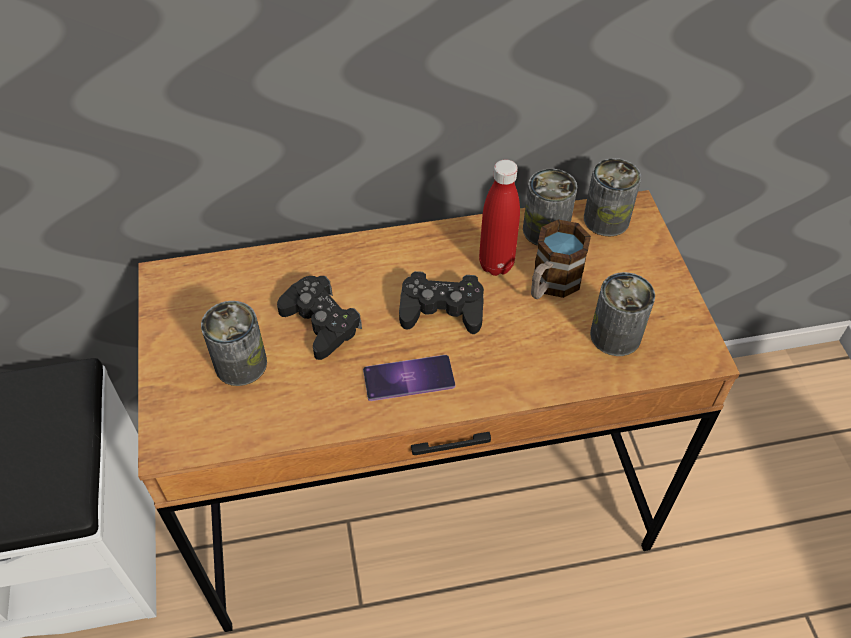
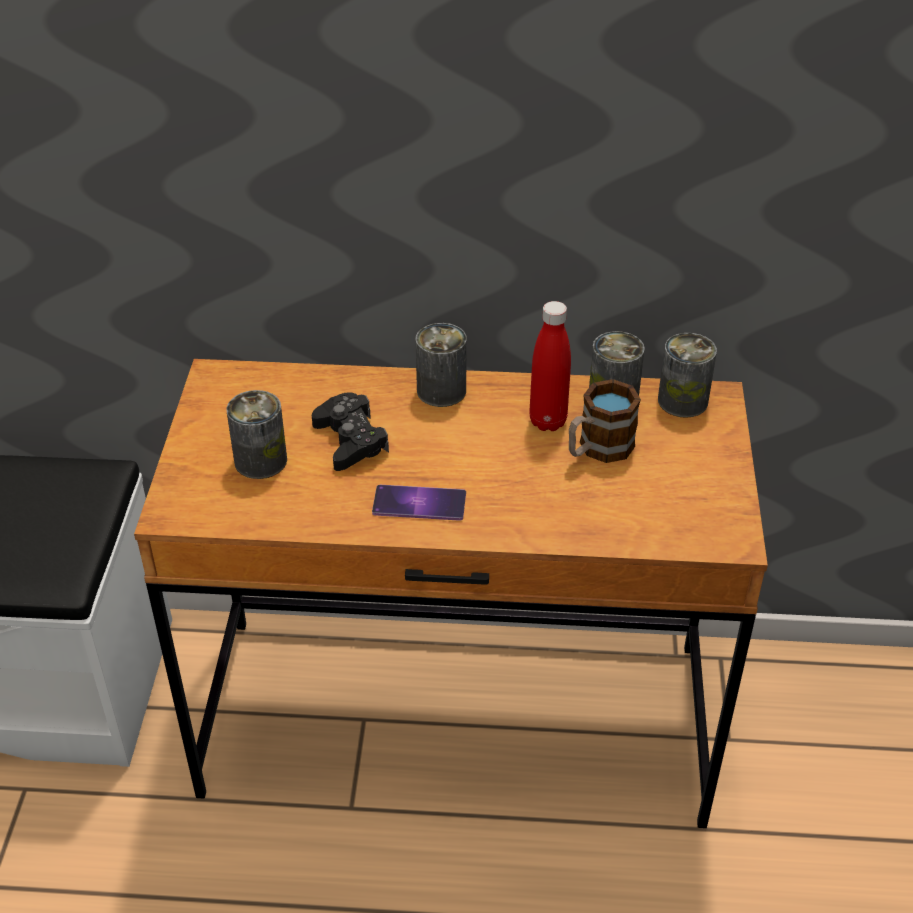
camera: 15 degrees right, 10 degrees down
(441, 309) = (475, 451): black game controller -> none
(615, 335) = (647, 506): can -> can (441, 390)

